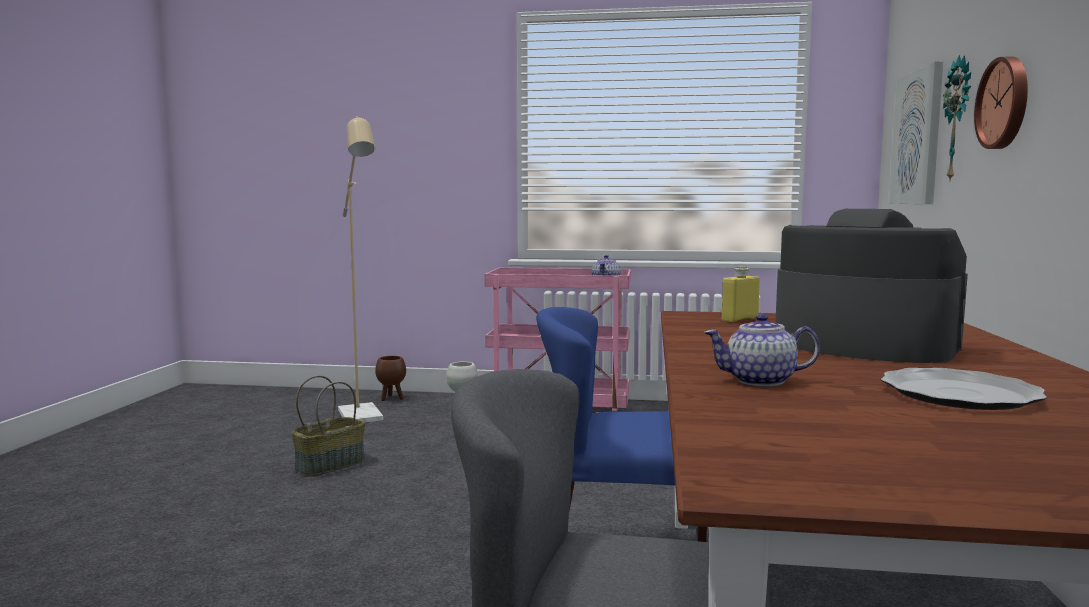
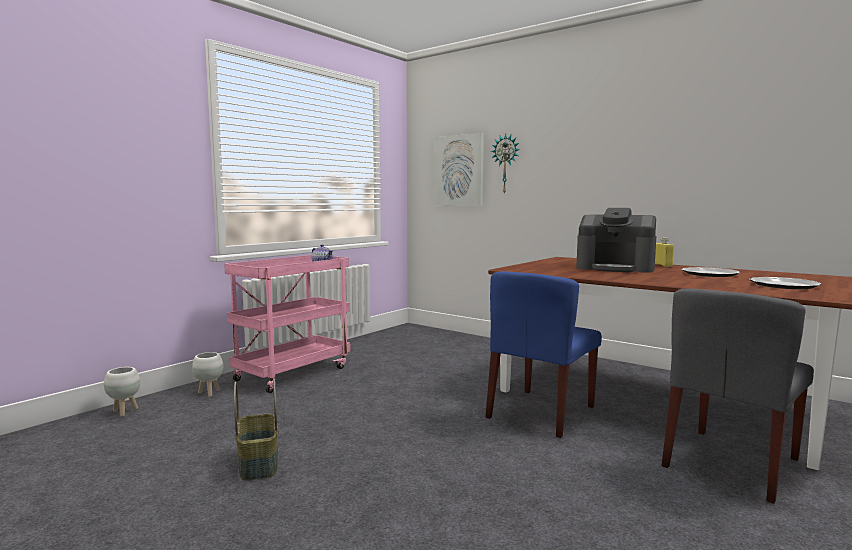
camera: 60 degrees left, 0 degrees up
(362, 418) = (155, 432): beige floor lamp -> none
(391, 398) = (124, 412): brown planter -> white planter
(739, 319) = (534, 267): yellow bottle -> yellow bottle (663, 265)
(759, 381) = (682, 281): teapot -> none
(862, 345) = (615, 268): coffee machine -> coffee machine turned 135 degrees counterclockwise
(901, 448) = (784, 285): none -> plate
(1005, 103) = (549, 160): wall clock -> none

